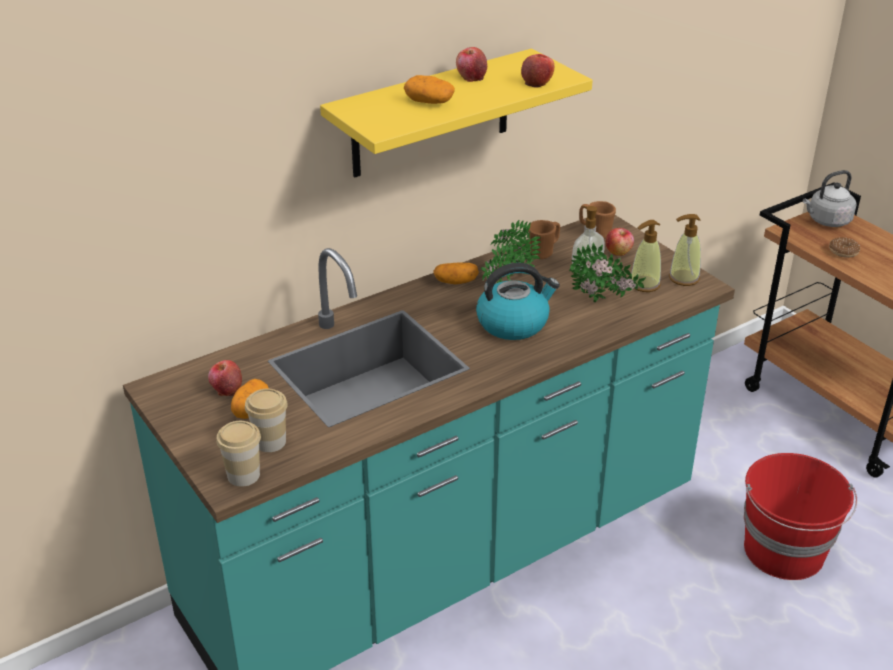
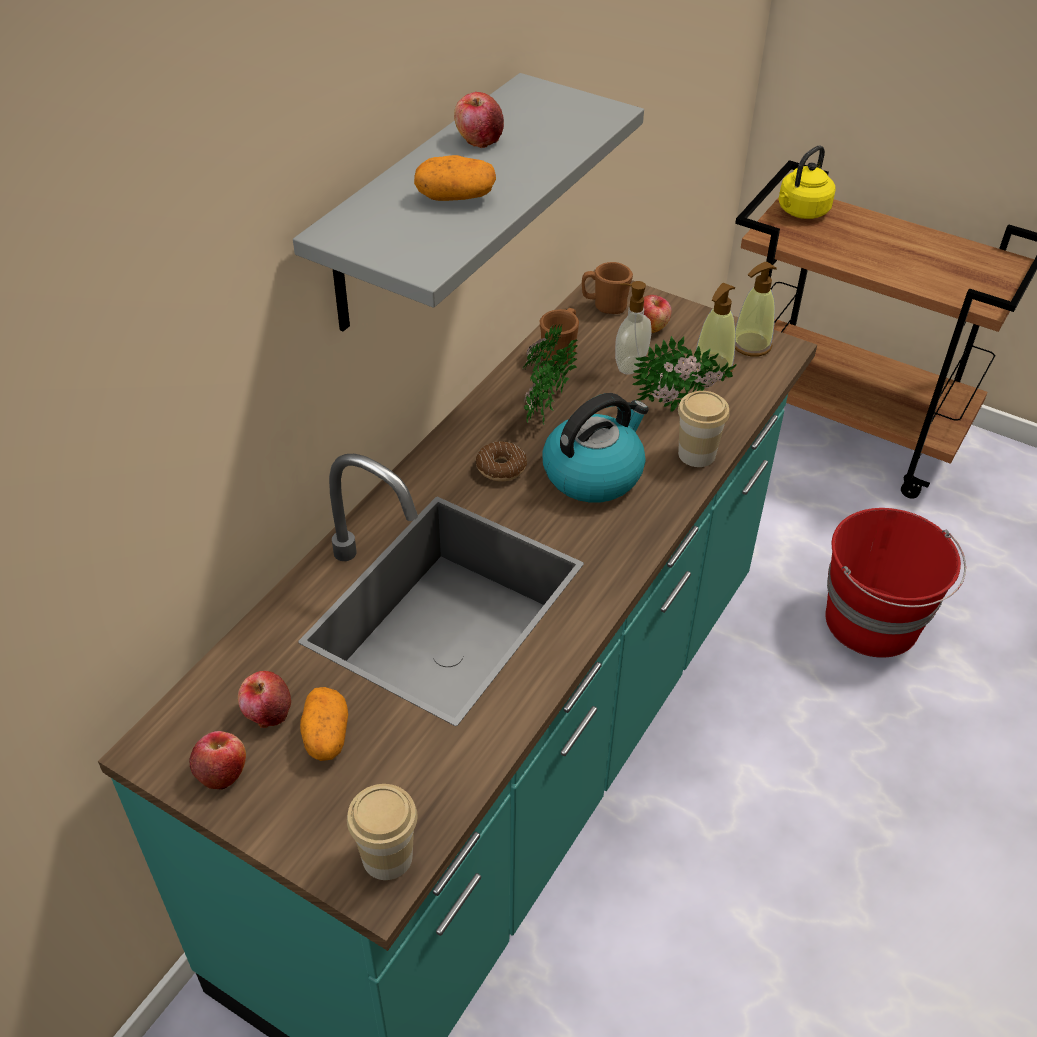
camera: 25 degrees left, 10 degrees up
(270, 442) = (390, 782): cup -> cup (696, 454)
(431, 114) = (420, 206): yellow shelf -> grey shelf
(456, 282) = (478, 430): potato -> none
(537, 82) = (577, 129): apple -> apple (222, 772)
(827, 221) = (801, 211): grey kettle -> yellow kettle
(843, 252) = (843, 248): donut -> donut (501, 468)

